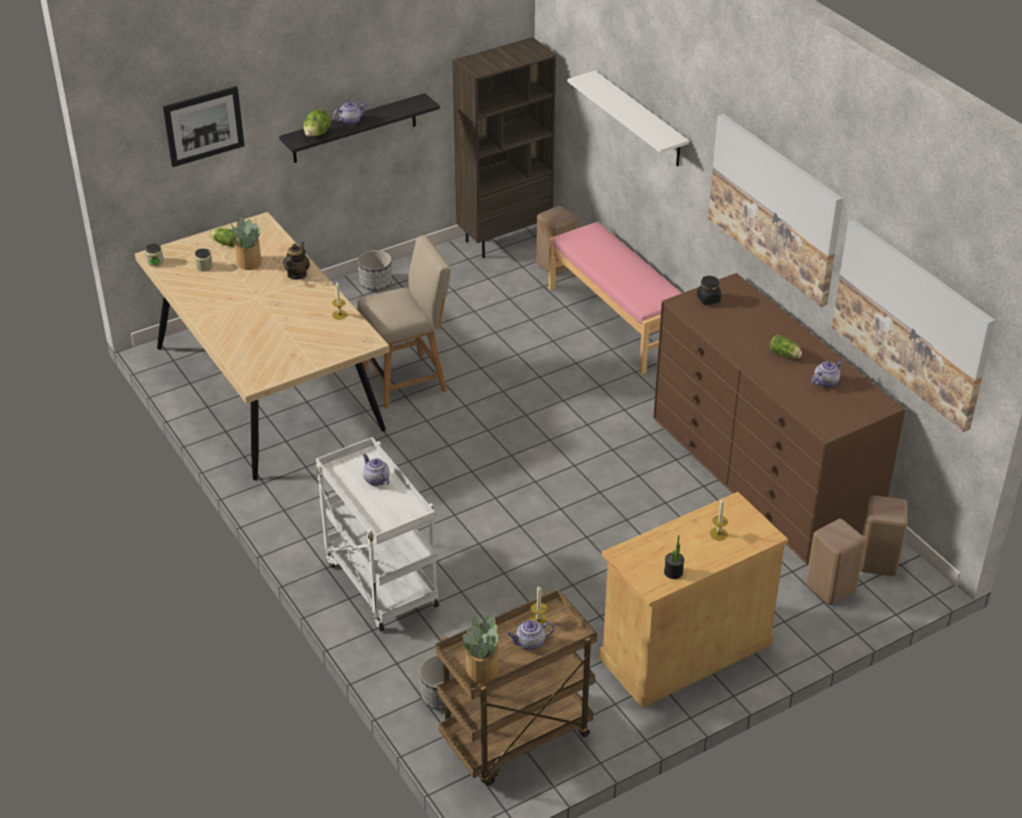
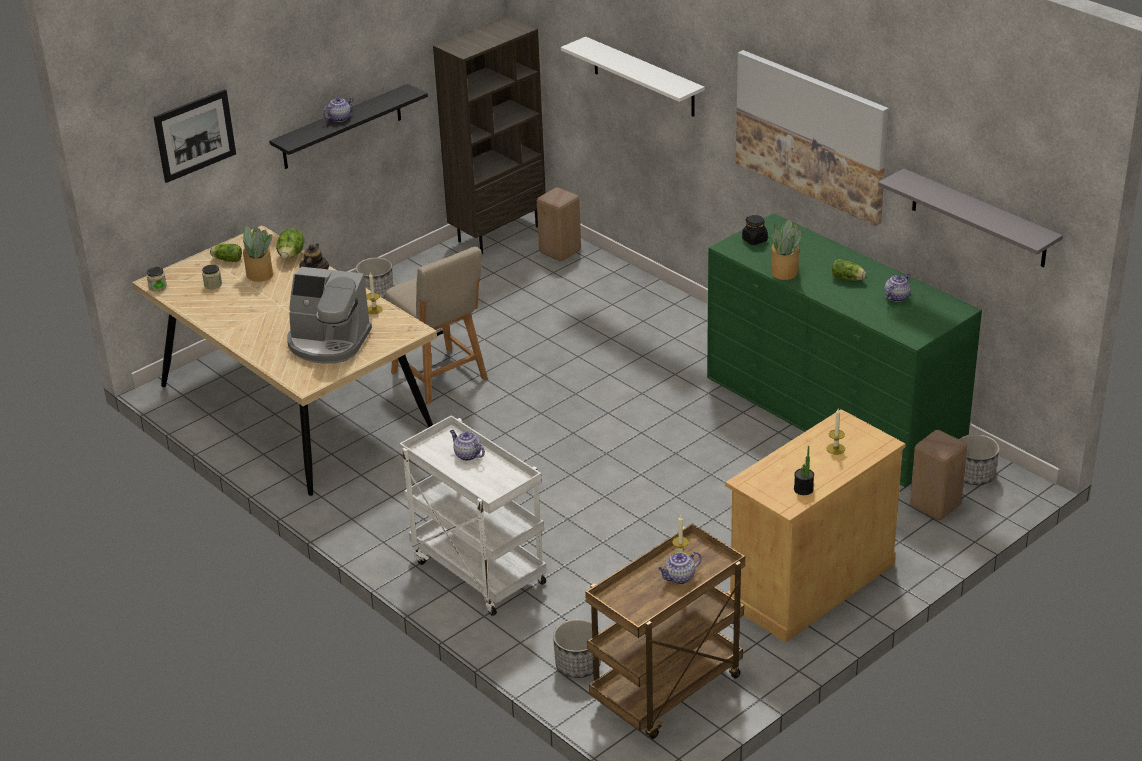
camera: 10 degrees left, 5 degrees down
(287, 342) = (328, 342): none -> coffee machine
(317, 135) = (309, 135): lettuce -> lettuce (291, 256)
(408, 379) = (441, 378): beige chair -> beige chair turned 90 degrees clockwise
(483, 670) = (640, 609): potted plant -> potted plant (784, 271)
(617, 321) = (640, 294): pink bench -> none
(763, 472) = (833, 410): brown dresser -> green dresser
(878, 563) = (974, 475): beige stool -> planter
(911, 322) = (978, 219): picture -> grey shelf

